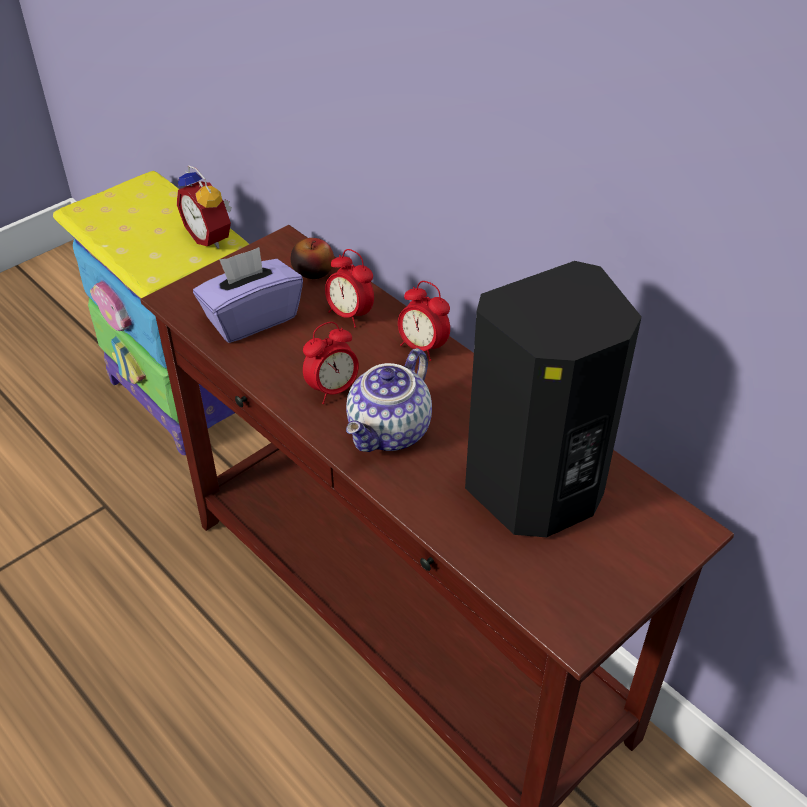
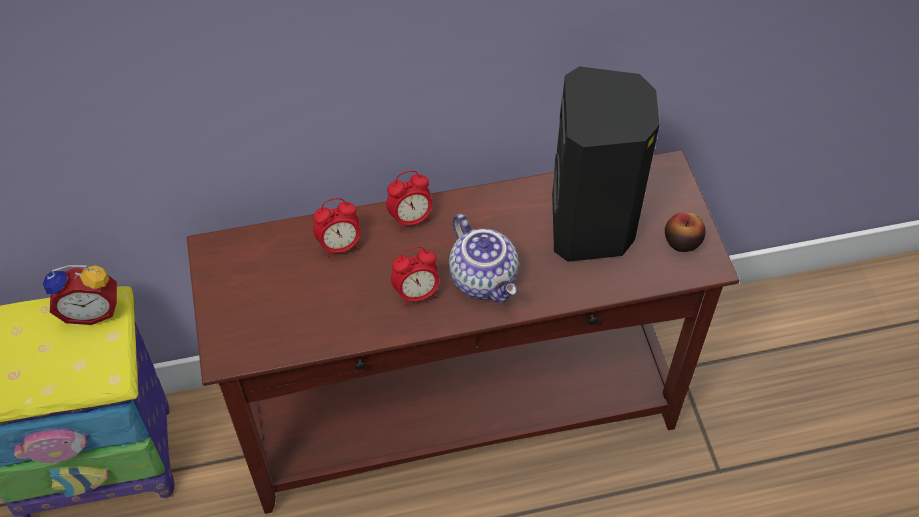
camera: 60 degrees left, 10 degrees up
(251, 318) = (293, 312): purple tissue box -> none
(313, 271) = (267, 246): apple -> apple (682, 241)
(333, 390) = (417, 294): alarm clock -> alarm clock turned 75 degrees clockwise

